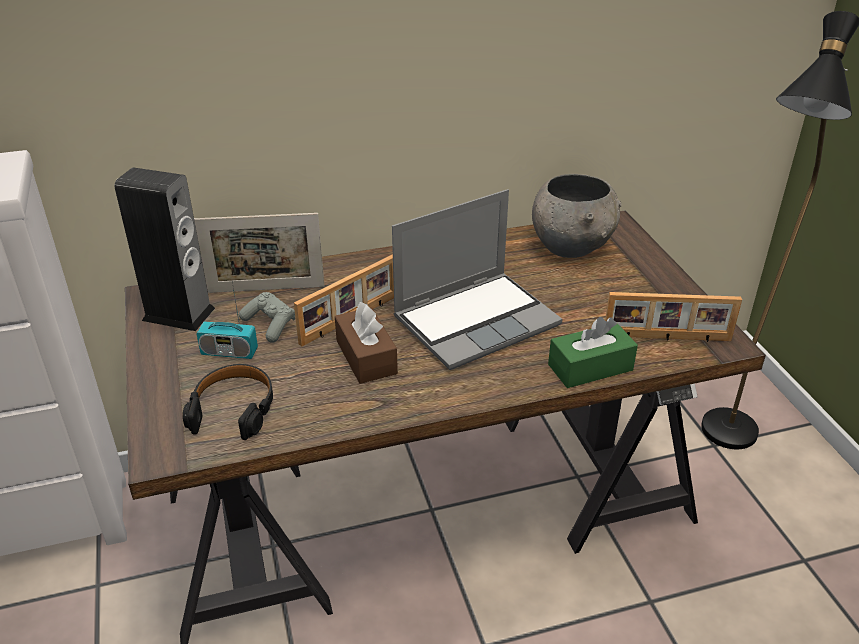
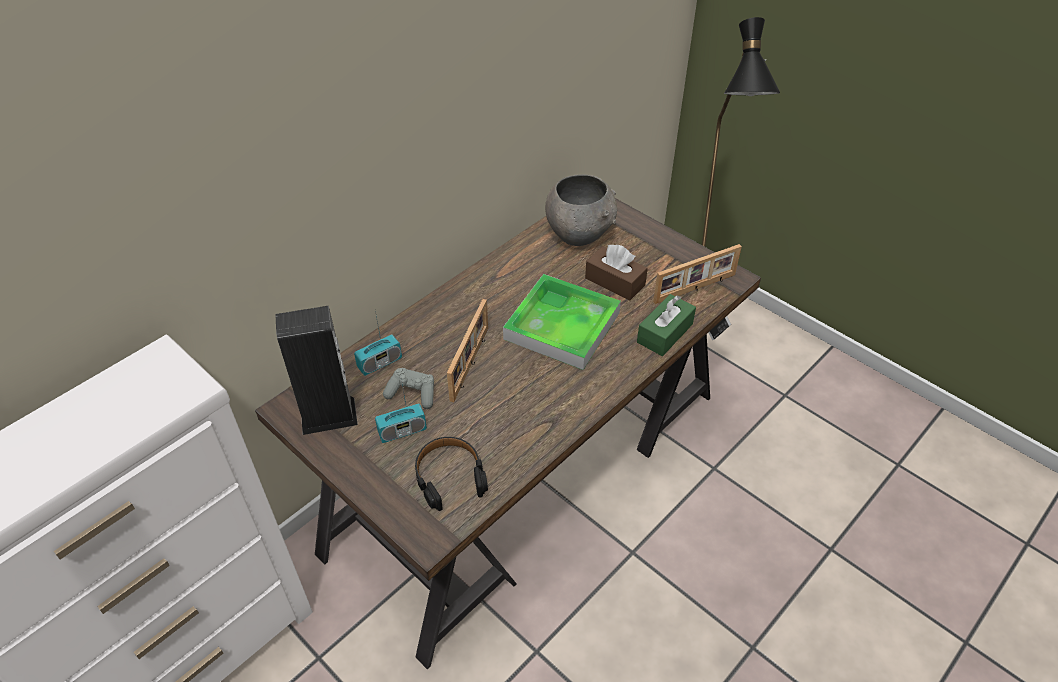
camera: 30 degrees left, 10 degrees up
(265, 289) = (380, 363): picture frame -> radio
(366, 357) = (509, 390): brown tissue box -> brown tissue box (615, 281)
(477, 320) = (562, 326): laptop -> tray

